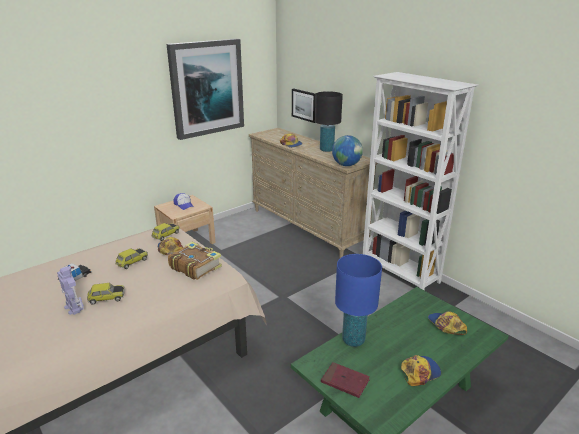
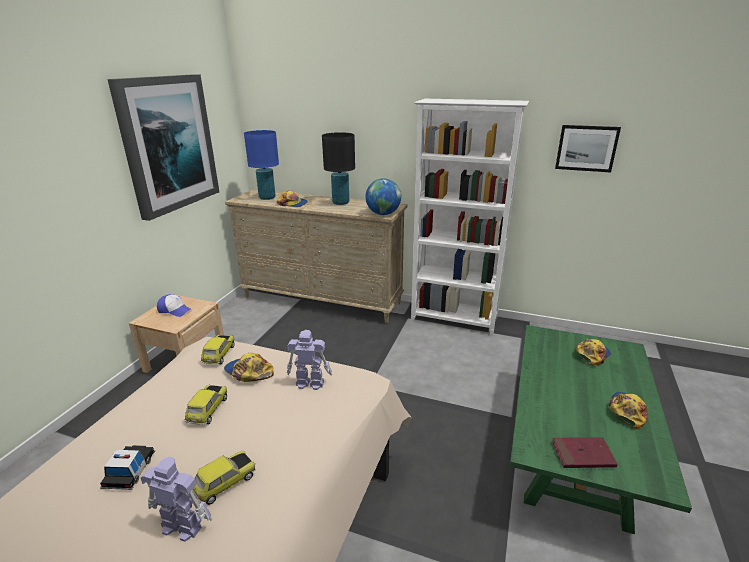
camera: 30 degrees left, 0 degrees up
(195, 266) = (309, 383): book -> toy robot
(304, 105) = (290, 155): picture -> picture (586, 148)
(353, 340) = (538, 404): blue table lamp -> blue table lamp (267, 198)
(446, 325) = (592, 354): cap -> cap turned 105 degrees clockwise

